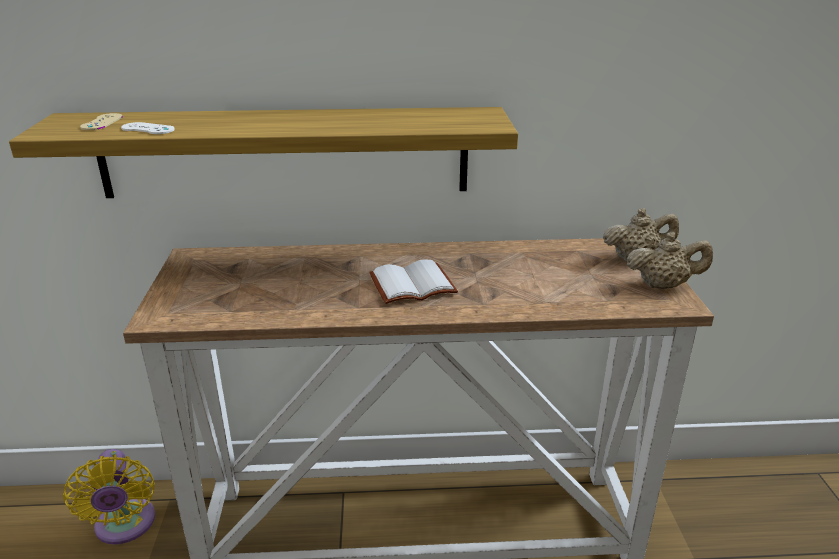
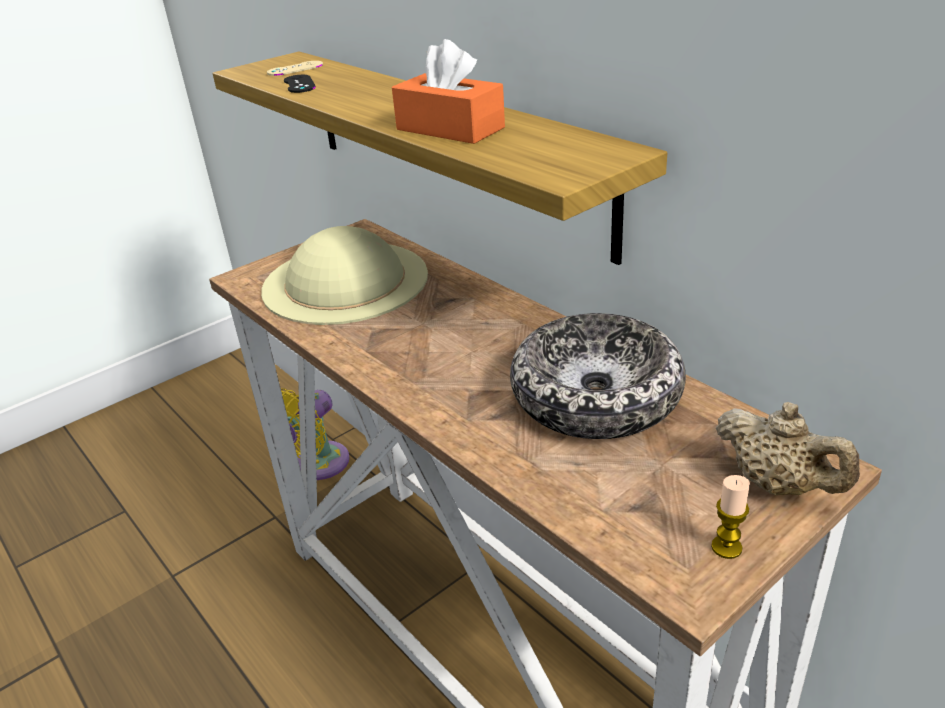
camera: 55 degrees right, 5 degrees up
(148, 129) = (299, 84): white game controller -> black game controller
(252, 284) = (345, 281): none -> beige hat
(362, 124) = (450, 129): none -> orange tissue box
(413, 284) = (454, 355): white book -> none
(515, 265) = (596, 396): none -> bowl
(663, 285) = (726, 547): beige teapot -> candle

